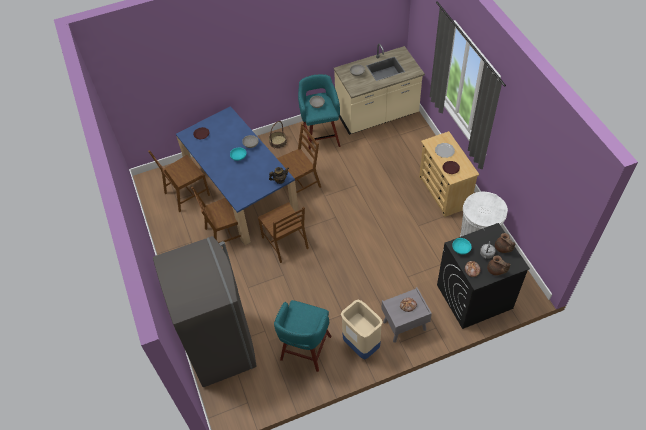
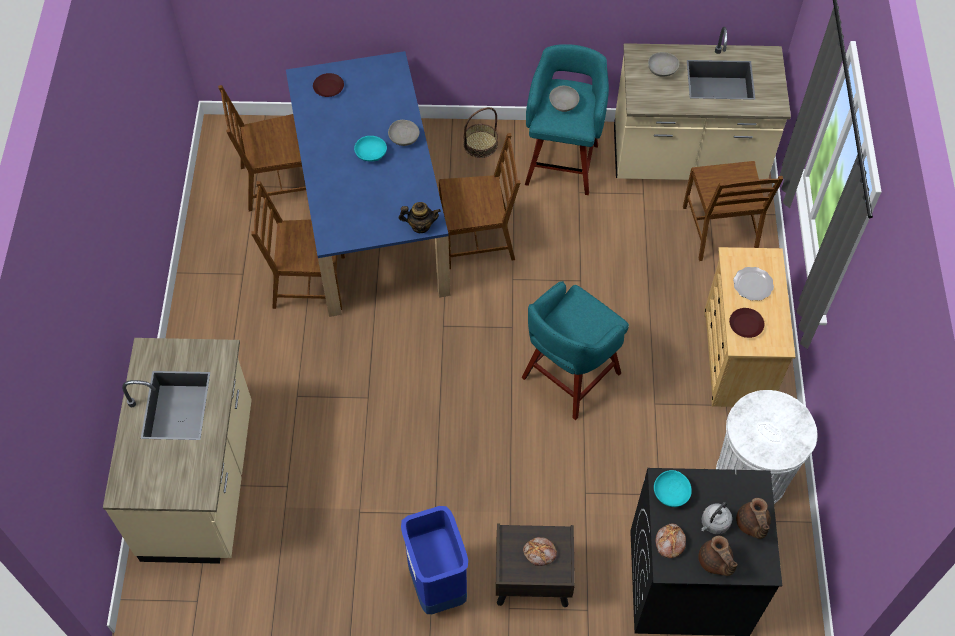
camera: 20 degrees right, 5 degrees up
(220, 346) = (201, 482): grey fridge -> beige counter
(286, 243) = (401, 340): brown chair -> brown chair (721, 230)
(305, 349) = (337, 550): turquoise stool -> turquoise stool (568, 377)
(361, 346) = (437, 585): beige trash can -> blue trash can
(404, 326) = (531, 582): grey nightstand -> brown nightstand

